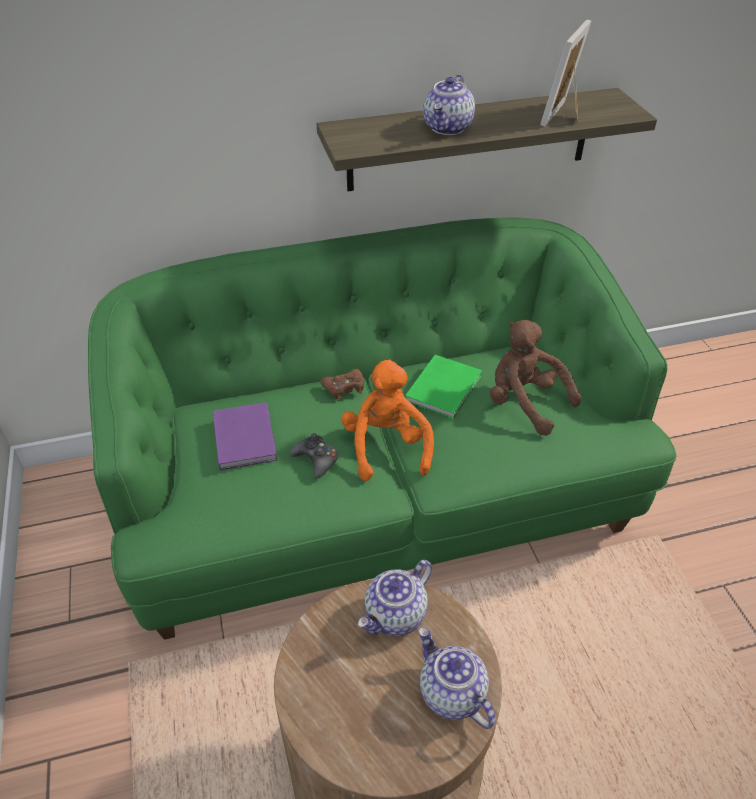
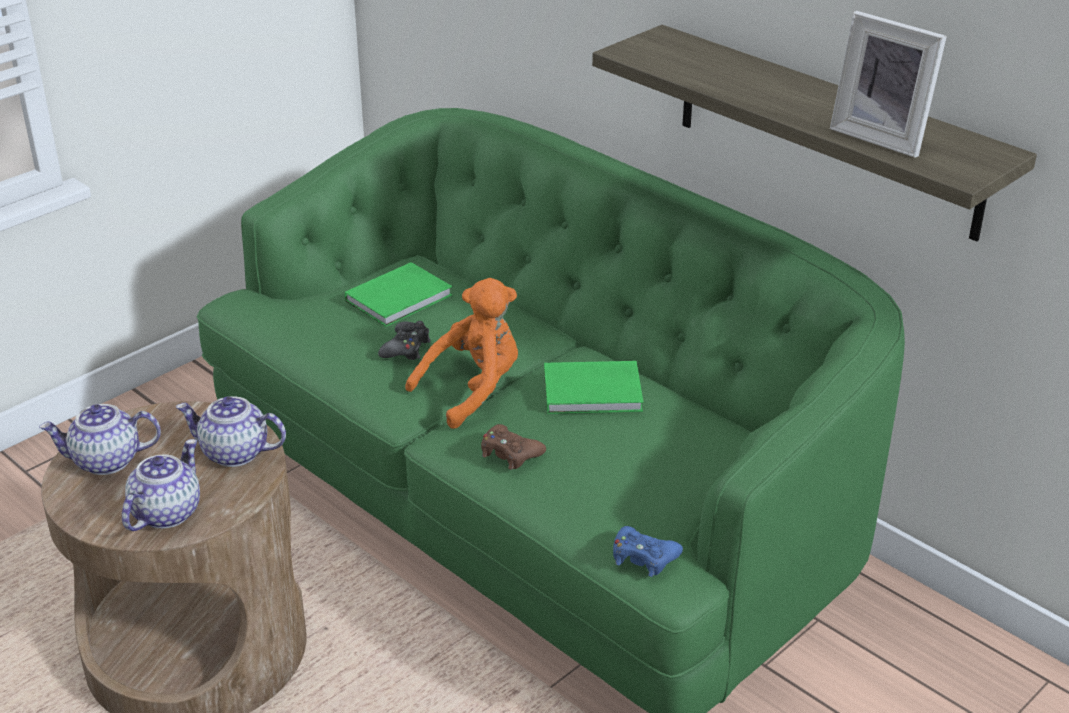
camera: 60 degrees right, 10 degrees down
(245, 436) = (401, 298): purple book -> green book
(344, 388) = (533, 331): brown game controller -> brown game controller (510, 453)
(448, 128) = (745, 83): teapot -> teapot (106, 461)
(525, 402) = (632, 459): brown plush toy -> none
(565, 116) = (882, 137): picture frame -> picture frame turned 135 degrees counterclockwise
(624, 439) = (643, 557): none -> blue game controller

